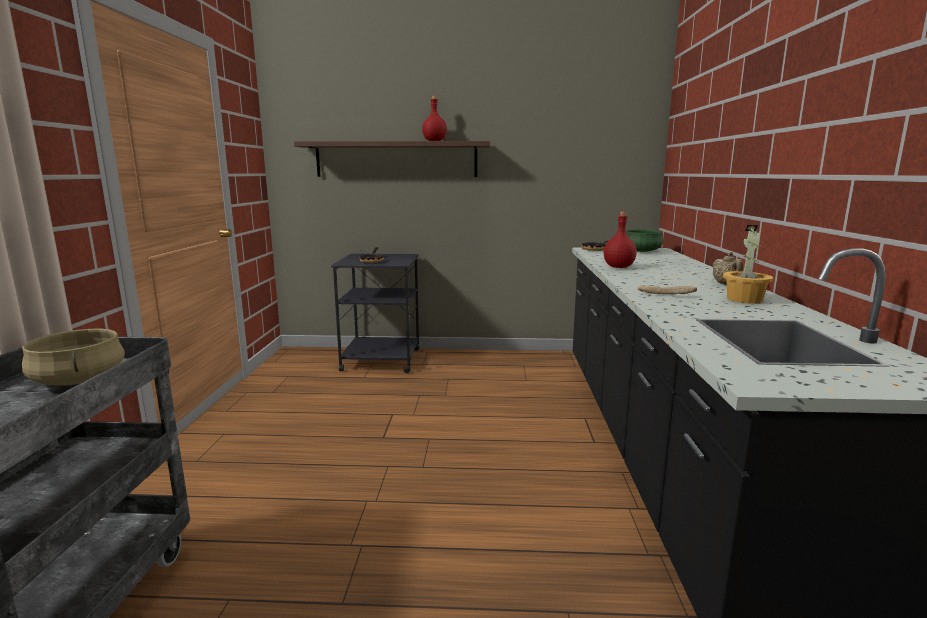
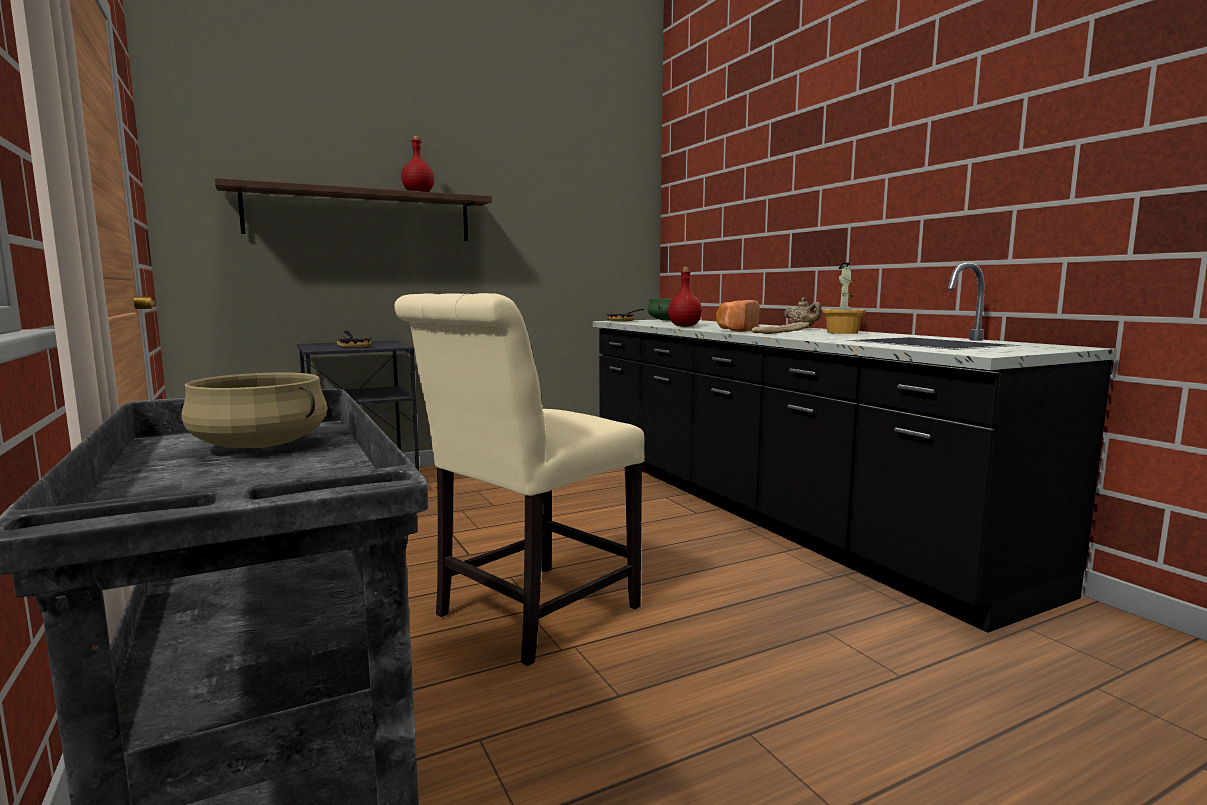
camera: 30 degrees left, 5 degrees down
(361, 505) = (527, 615): none -> beige chair
(642, 282) = (736, 330): none -> bread

